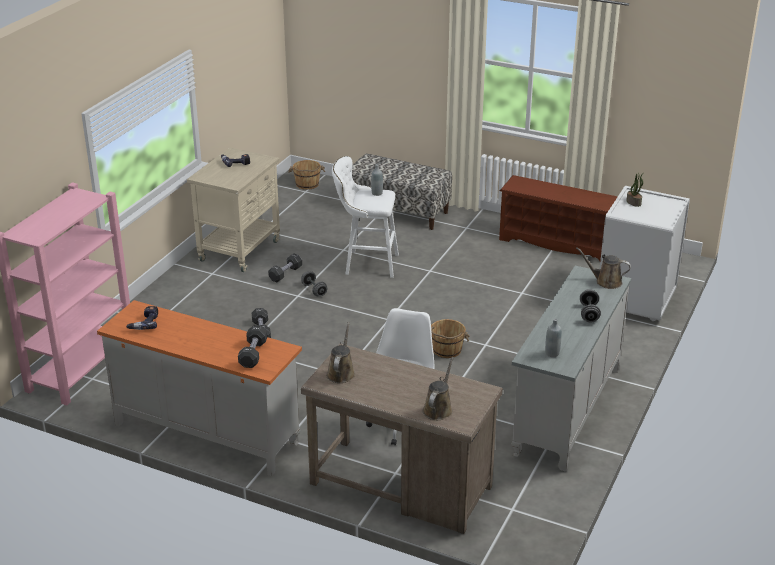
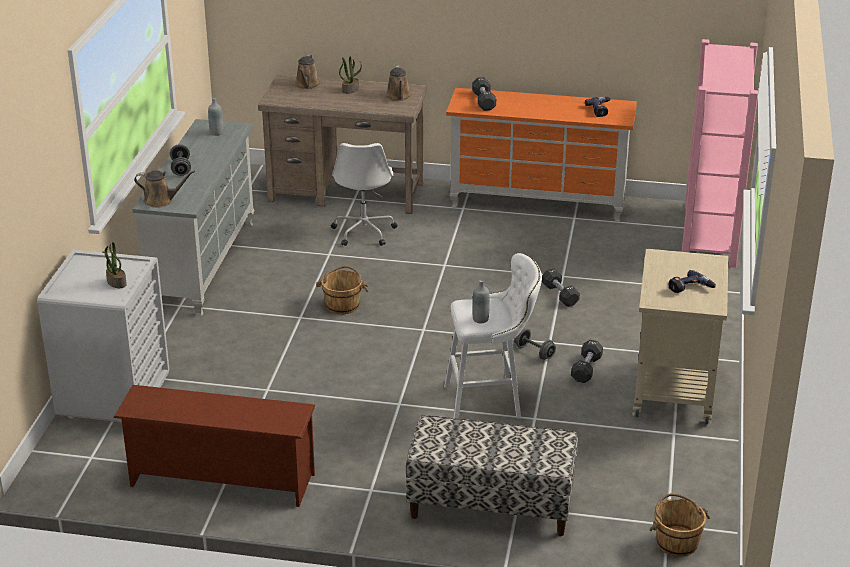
camera: 165 degrees right, 0 degrees up
(391, 392) = (350, 90): none -> potted plant

